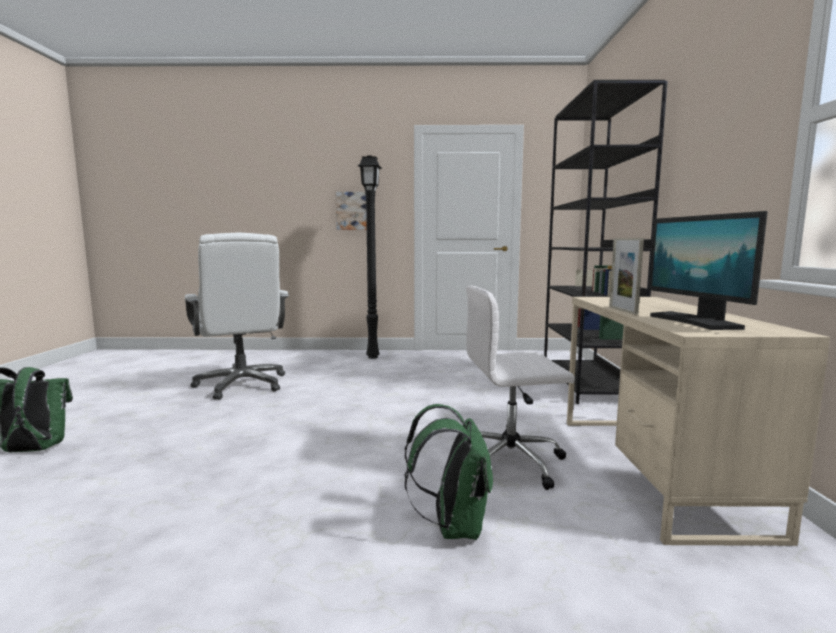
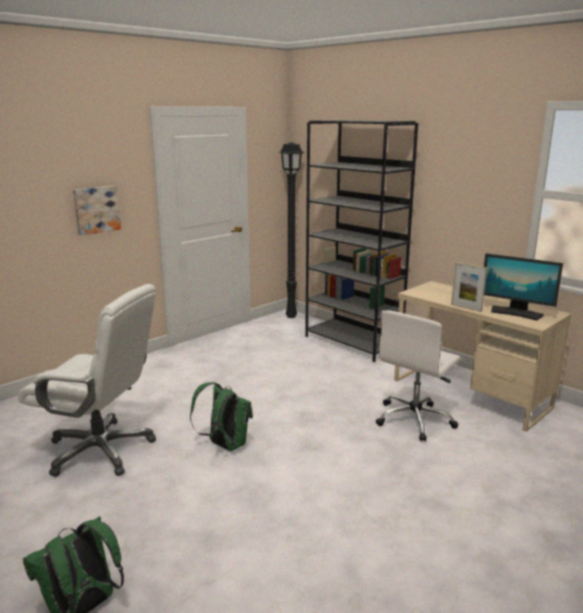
camera: 45 degrees left, 10 degrees up
(373, 357) = (152, 369): black floor lamp -> black floor lamp (292, 316)
(453, 526) = (457, 469): green backpack -> green backpack (225, 445)

